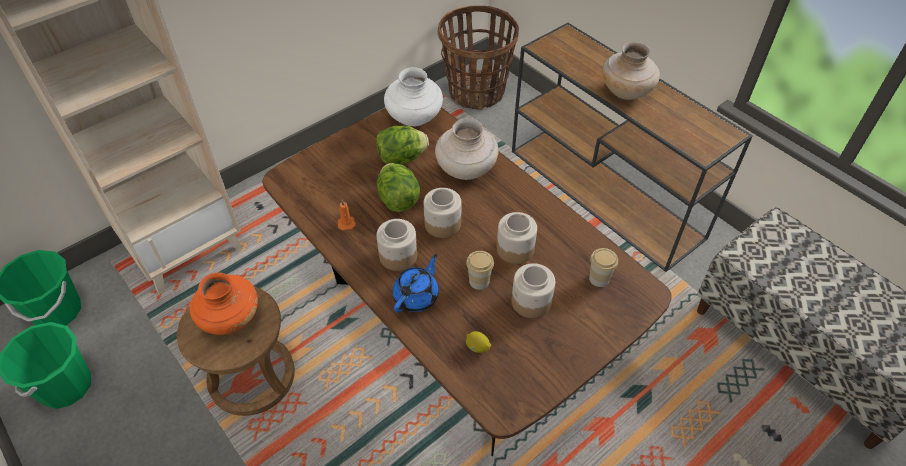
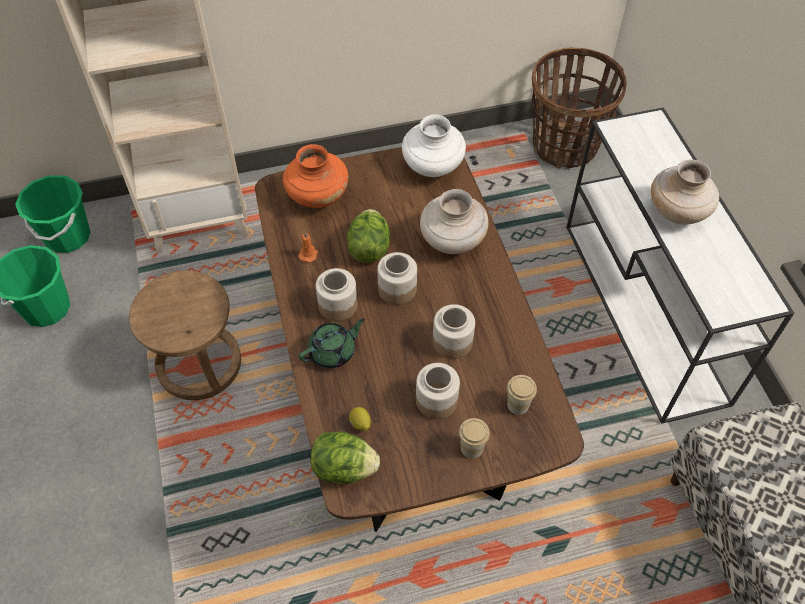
camera: 25 degrees right, 5 degrees up
(230, 319) = (182, 305): orange vase -> orange vase (317, 197)
(401, 158) = (396, 206): lettuce -> lettuce (344, 468)
(417, 296) = (333, 352): blue teapot -> green teapot
(479, 281) = (399, 360): cup -> cup (471, 448)
(606, 194) = (645, 312): brown console table -> white console table

